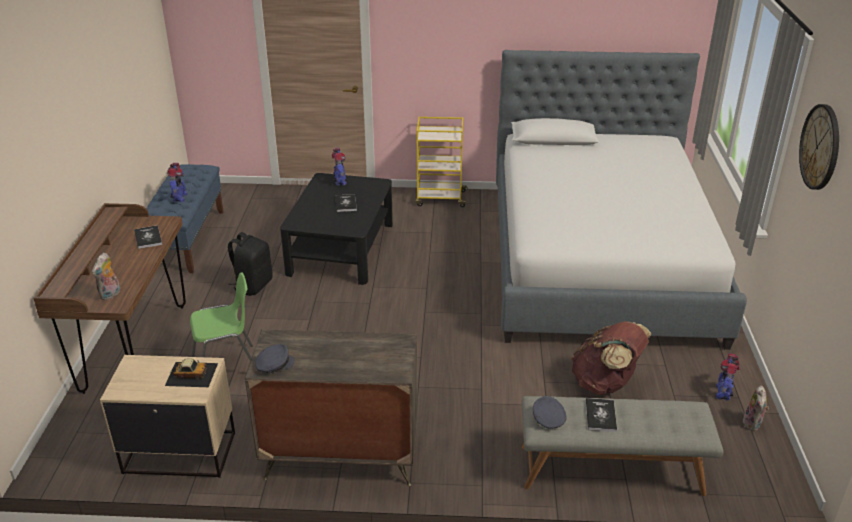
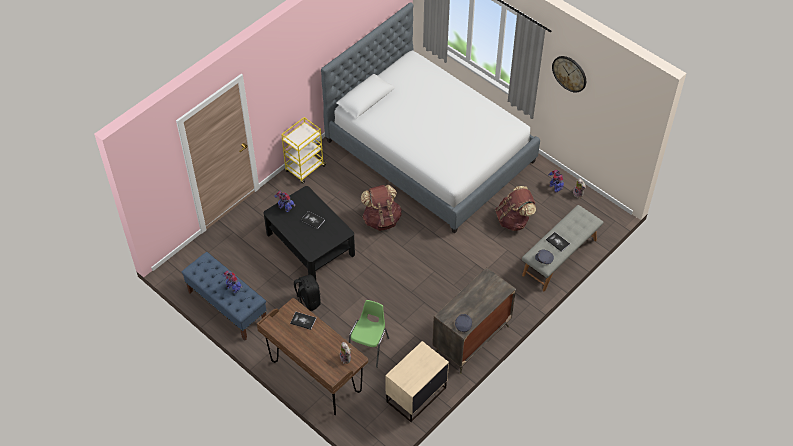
camera: 50 degrees left, 20 degrees up
(191, 374) = (423, 357): toy car -> none
(444, 277) = (381, 219): none -> brown backpack

